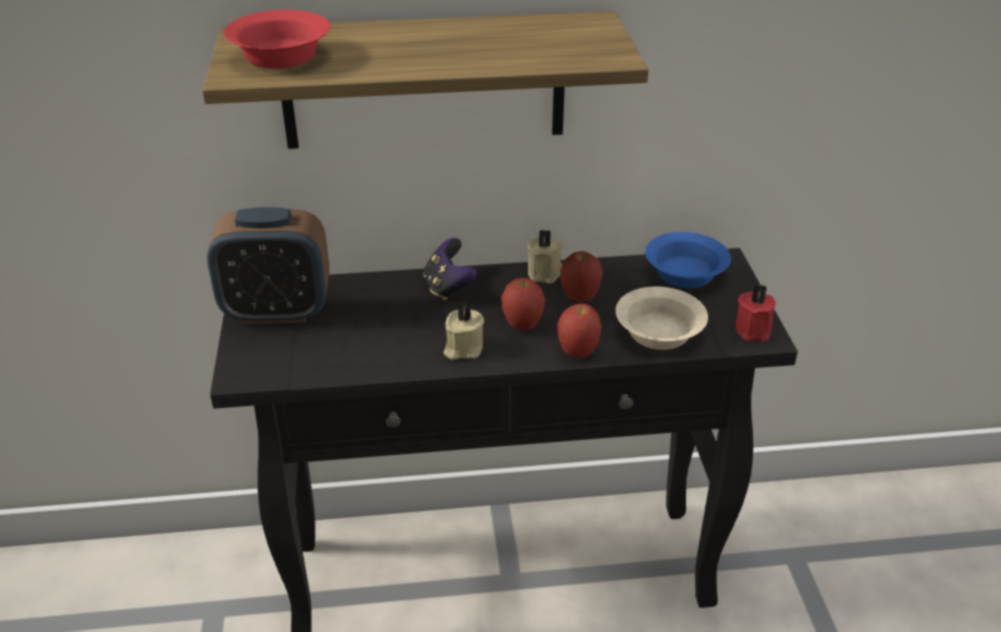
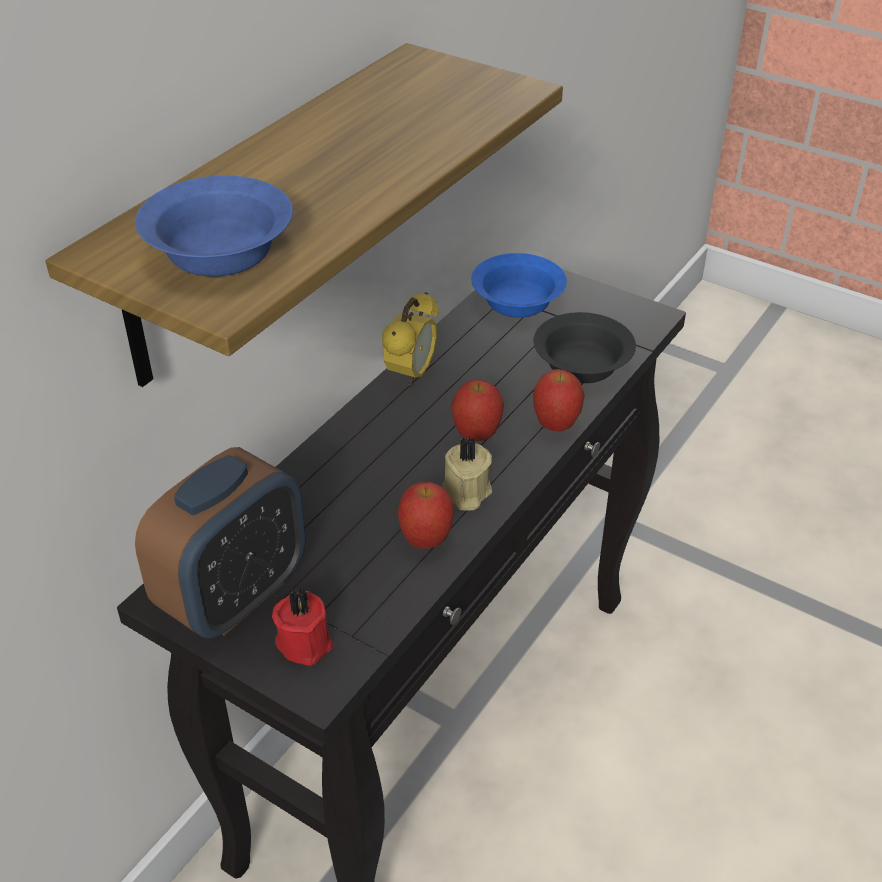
camera: 50 degrees left, 5 degrees up
(282, 56) = (218, 251): red bowl -> blue bowl
(448, 287) = (354, 448): game controller -> none
(545, 273) = (411, 375): beige candle -> alarm clock
(580, 298) = (477, 378): apple -> apple (426, 541)
(660, 335) = (584, 365): beige bowl -> black bowl
(754, 329) = (635, 314): red candle -> red candle (305, 641)

